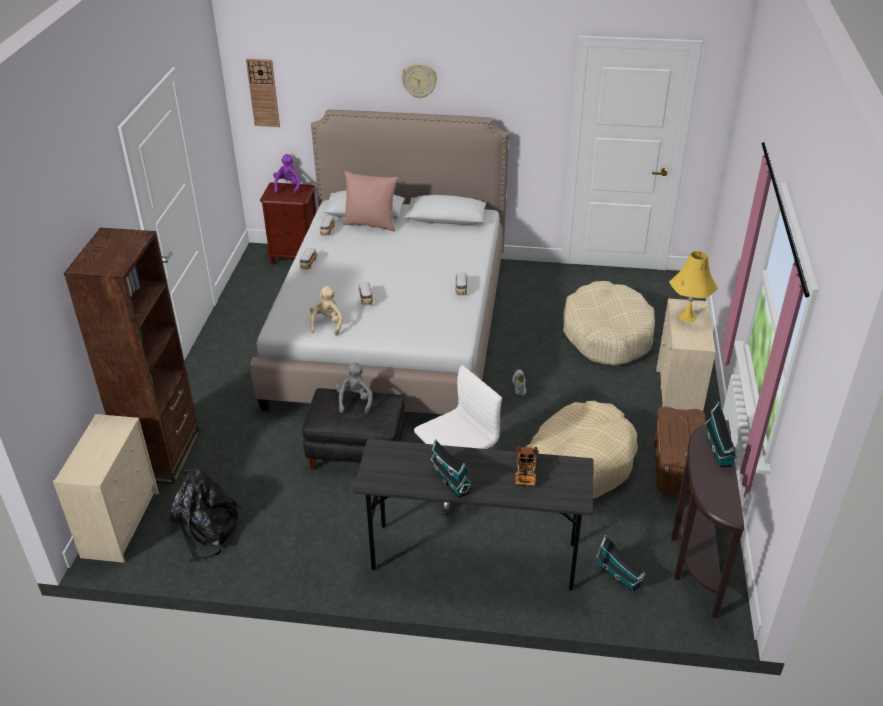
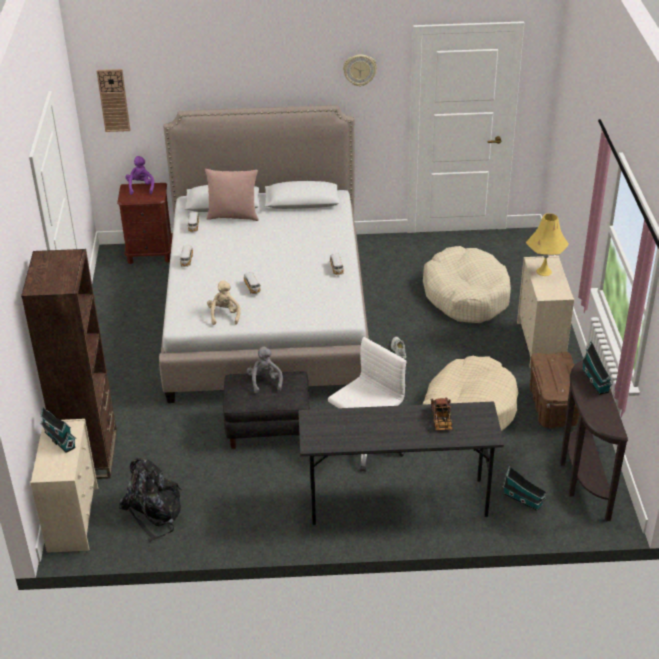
camera: 10 degrees left, 0 degrees up
(419, 80) = (266, 76): wall clock -> wall clock (359, 70)
(450, 479) = (379, 434): toy house -> toy house (59, 439)

